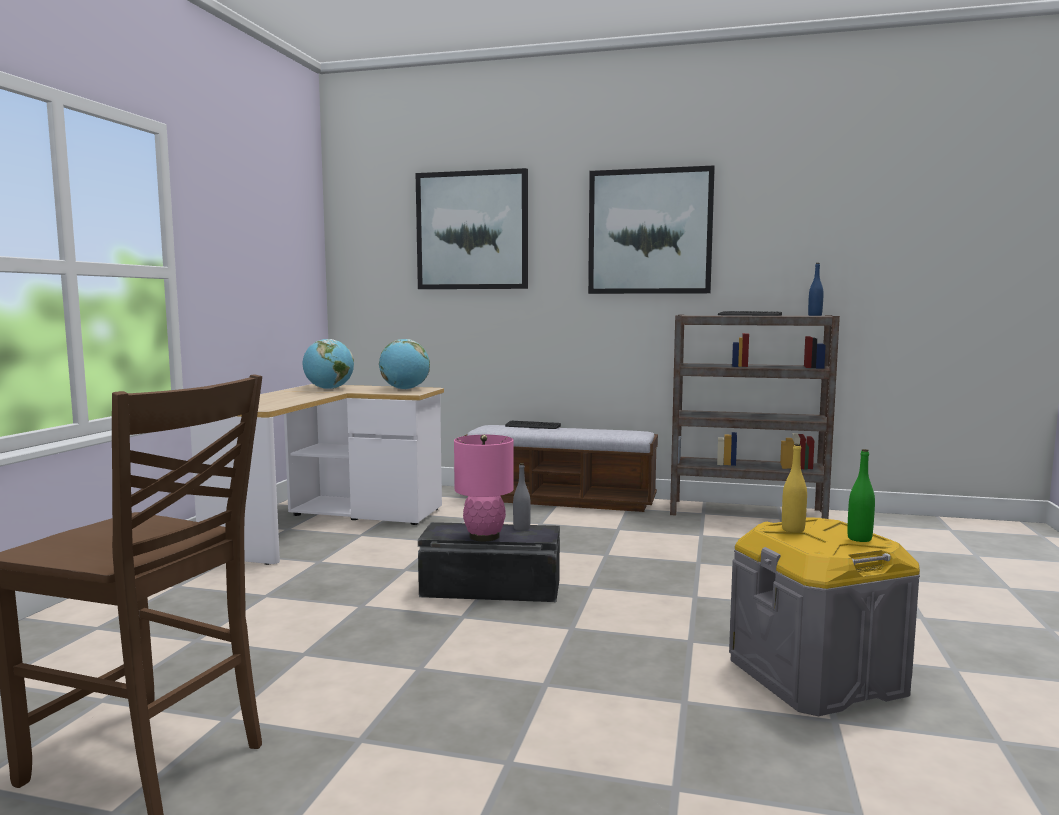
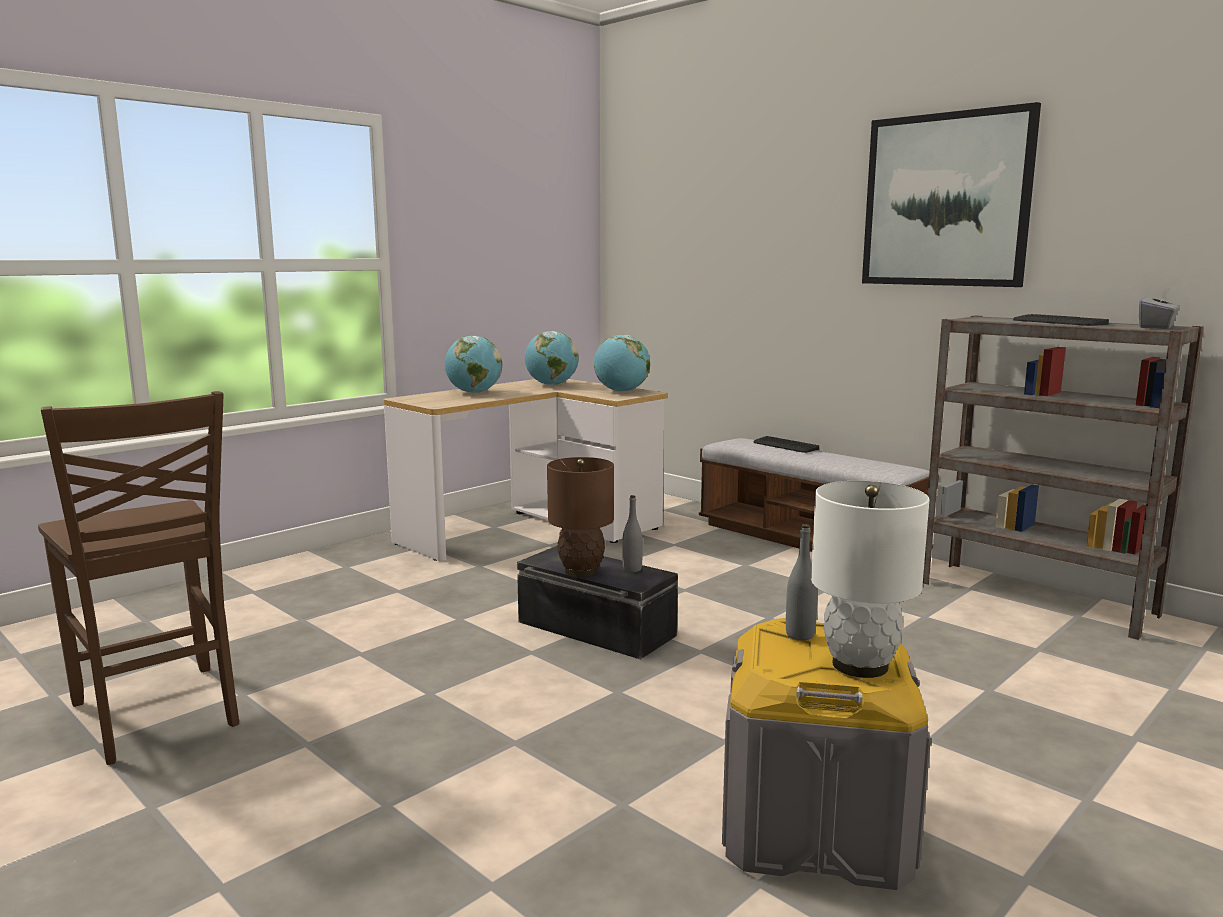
camera: 30 degrees right, 5 degrees up
(272, 398) = (474, 393): none -> globe
(472, 230) = (739, 202): picture -> none
(484, 536) = (581, 571): pink table lamp -> brown table lamp
(793, 530) = (800, 635): yellow bottle -> grey bottle
(815, 315) = (1156, 327): blue bottle -> grey tissue box
(859, 539) = (860, 665): green bottle -> white table lamp

